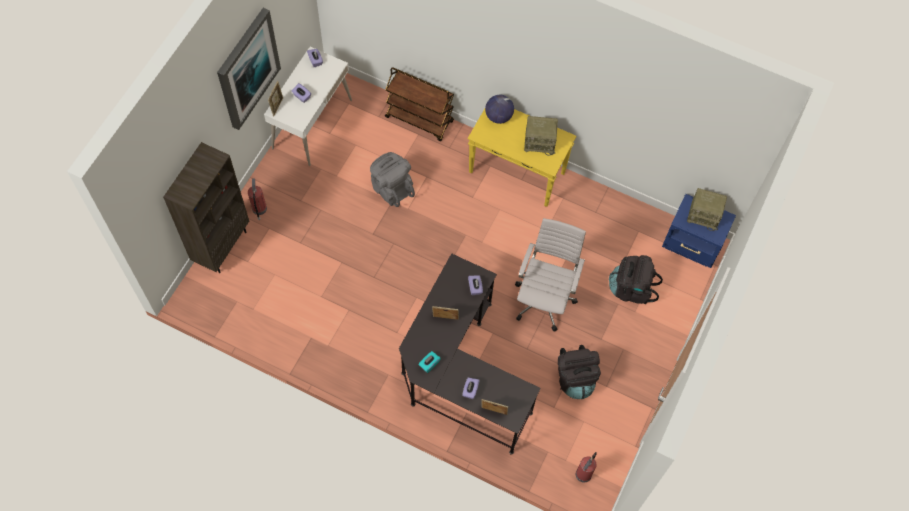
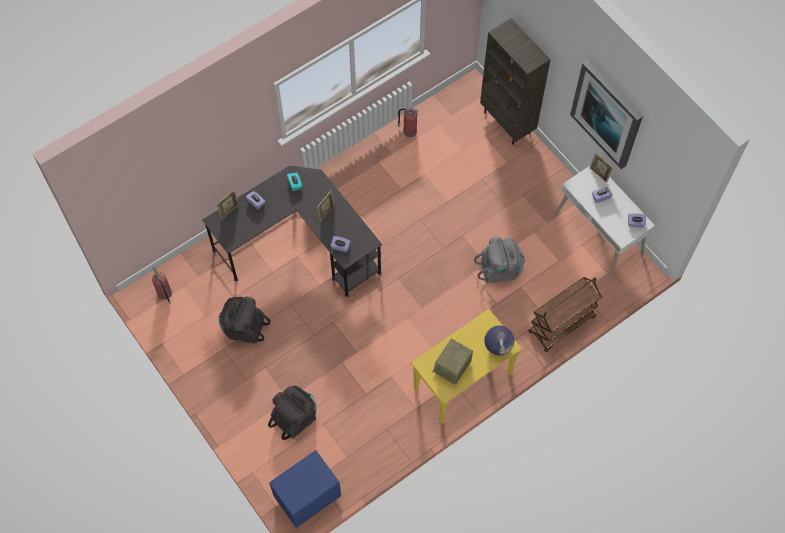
camera: 120 degrees right, 0 degrees up
(259, 209) = (529, 161): fire extinguisher -> fire extinguisher (409, 131)
(544, 298) = (327, 341): white office chair -> none
(704, 215) = (307, 485): radio -> none

